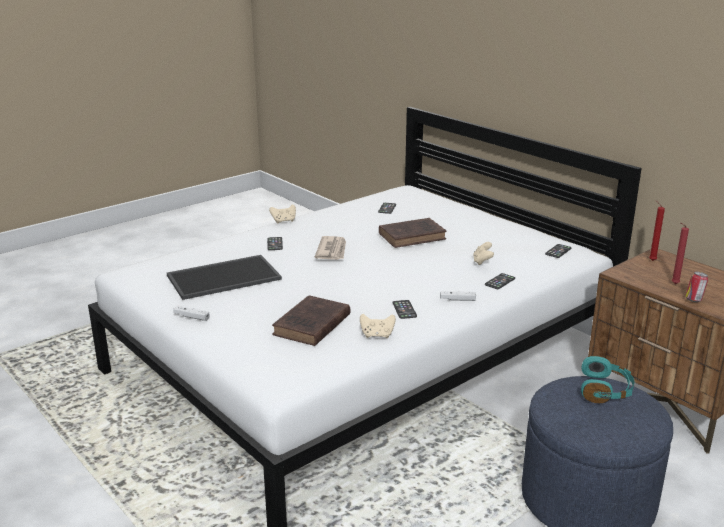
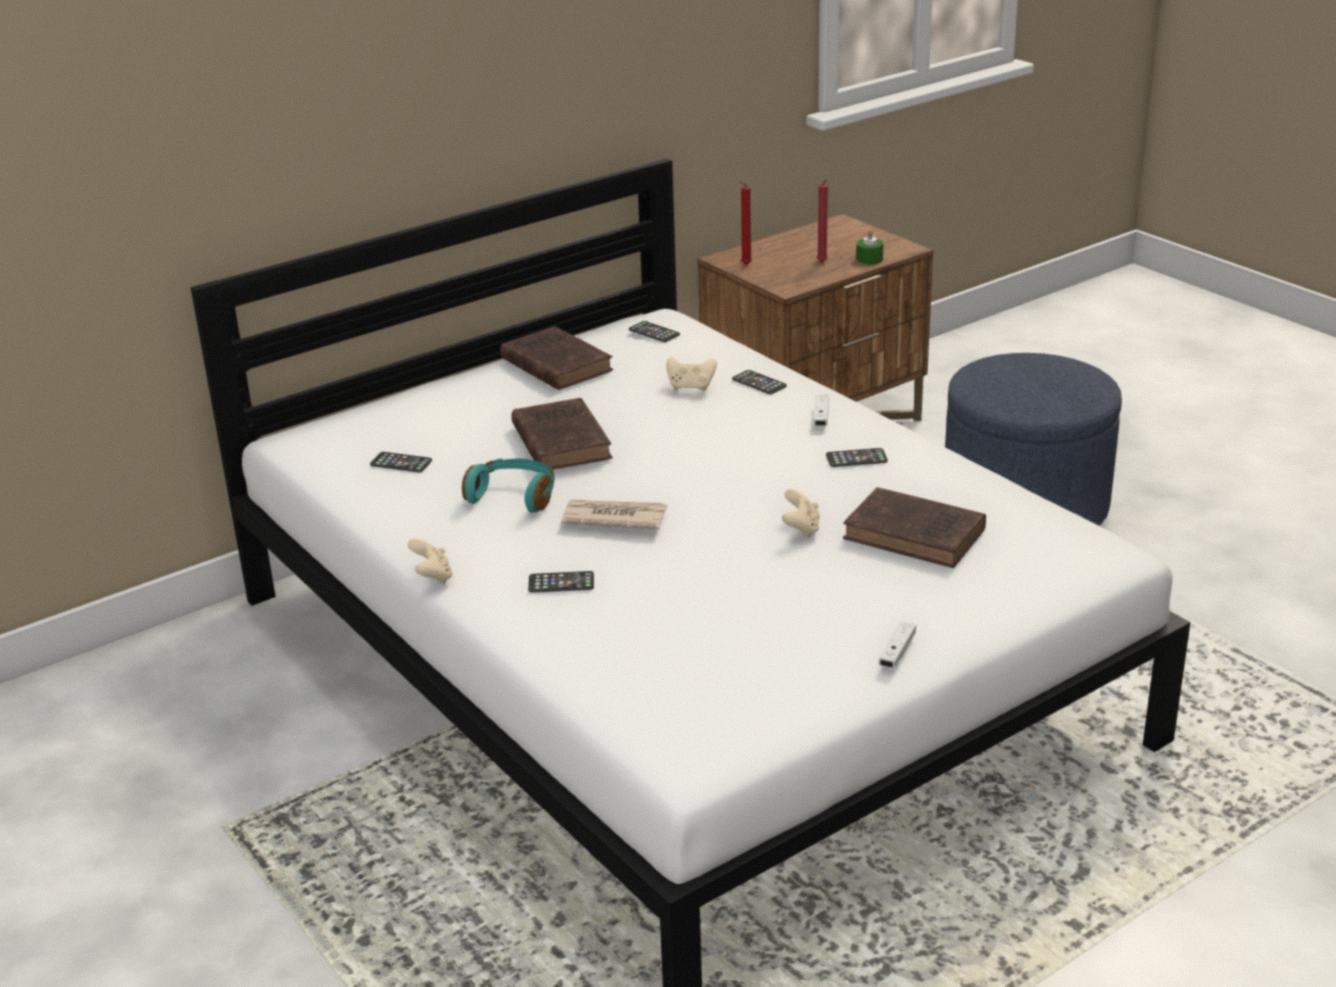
camera: 85 degrees left, 5 degrees up
(224, 276) = (720, 631): tray -> none
(377, 335) = (943, 481): beige game controller -> beige game controller (801, 529)
(505, 230) = (554, 364): none -> brown book
(605, 390) = (995, 374): turquoise headphones -> turquoise headphones (514, 496)
(694, 300) = (869, 259): can -> green candle

